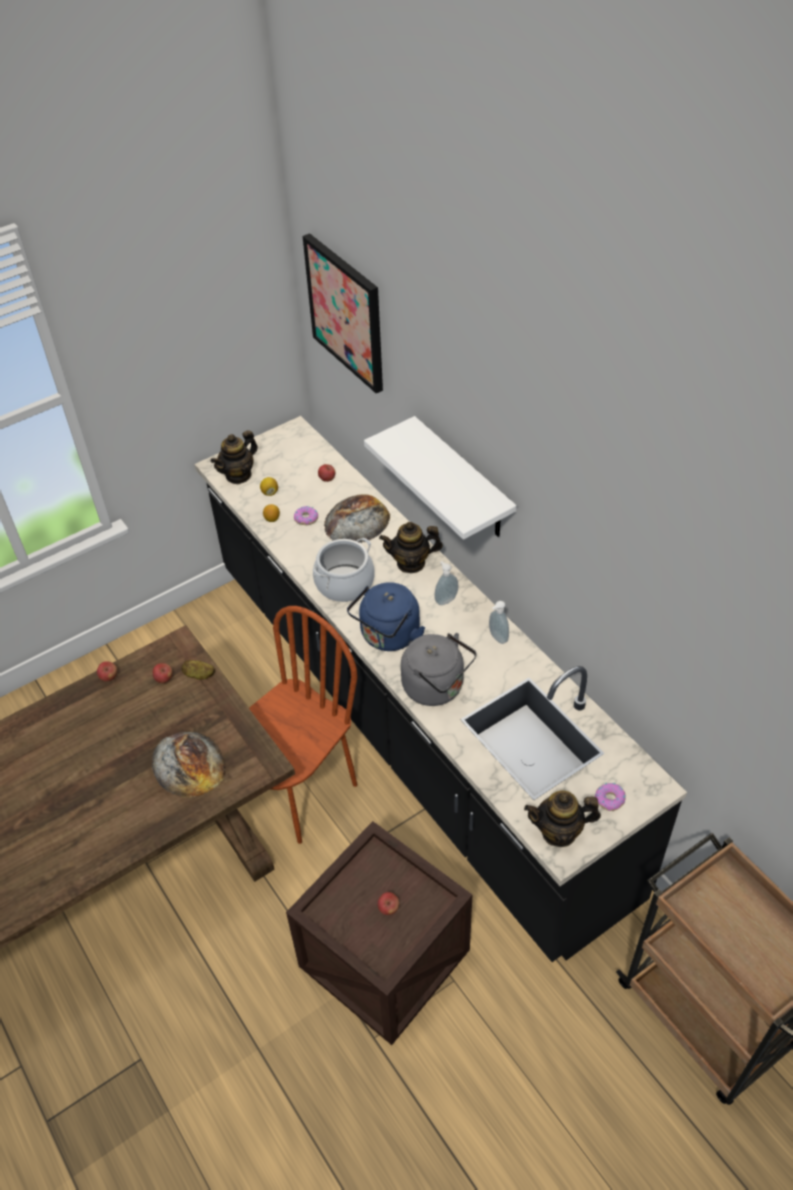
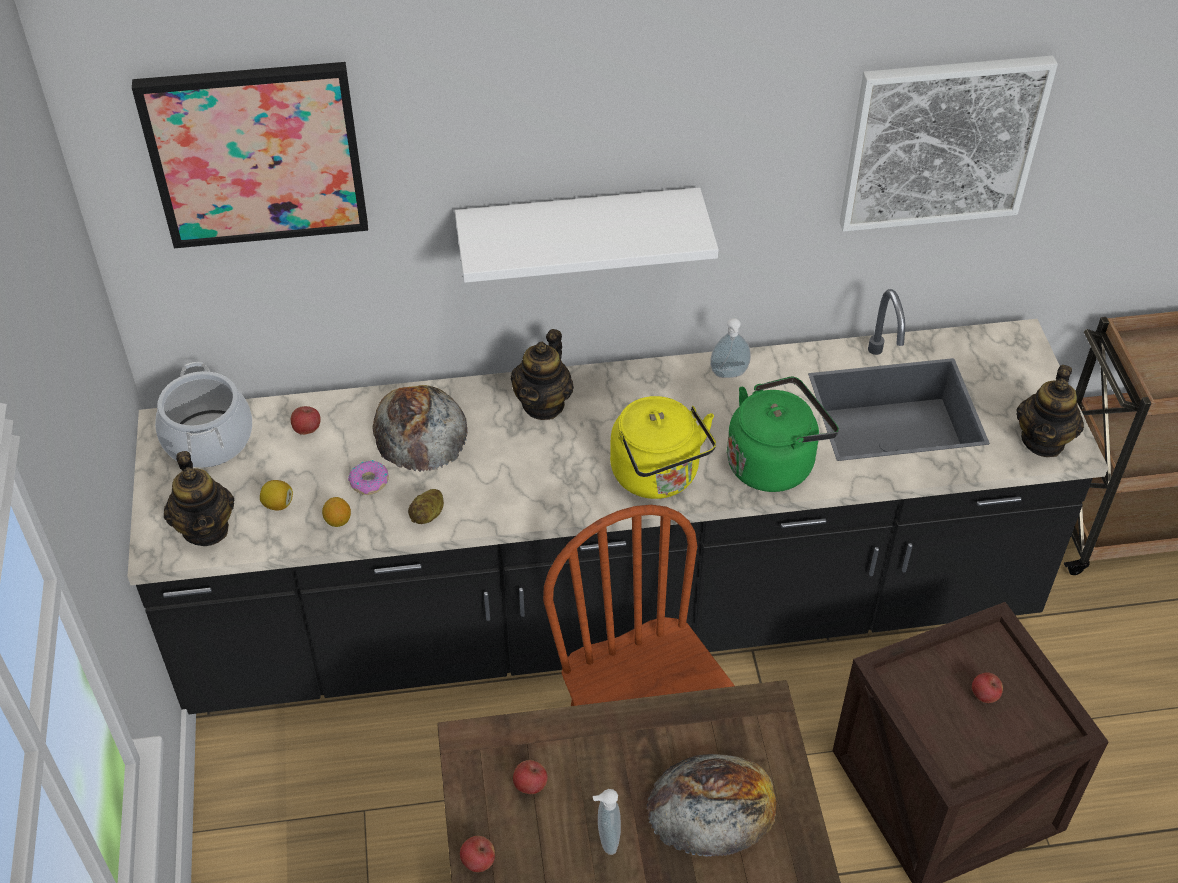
camera: 65 degrees left, 0 degrees up
(199, 675) = (552, 737): potato -> potato (428, 515)
(344, 583) = (530, 486): cooking pot -> cooking pot (208, 439)
(388, 636) = (658, 477): blue kettle -> yellow kettle
(437, 687) = (774, 462): grey kettle -> green kettle
(445, 599) = (632, 396): soap dispenser -> soap dispenser (606, 839)
(610, 799) = (1019, 381): donut -> none
(641, 596) = (942, 142): none -> picture

